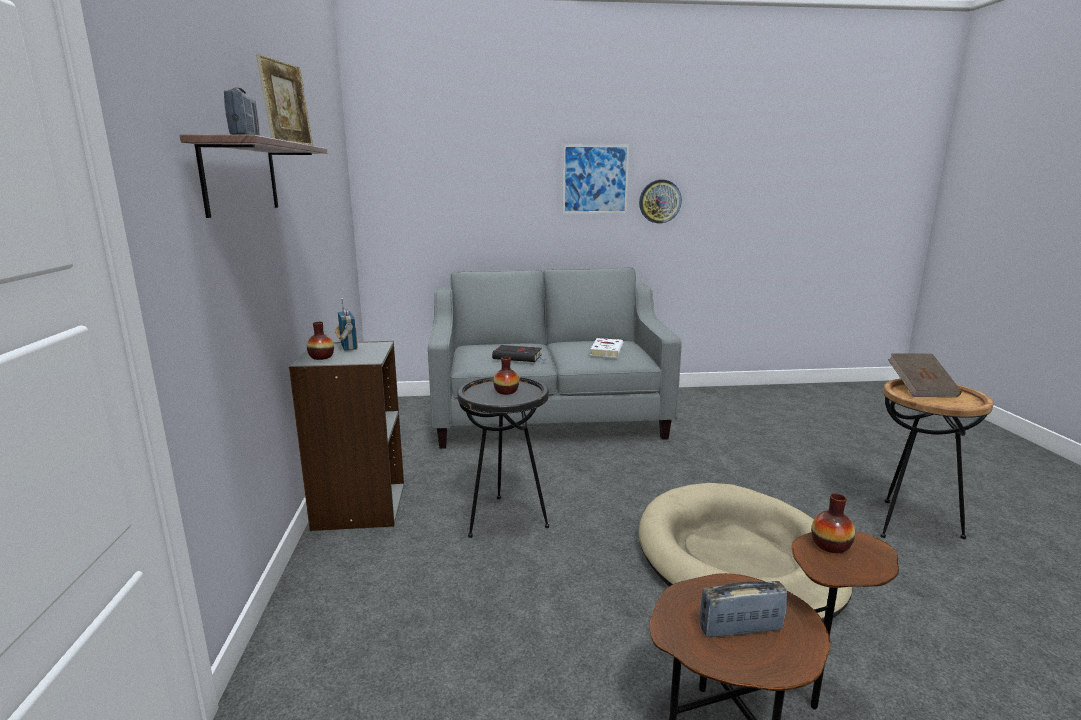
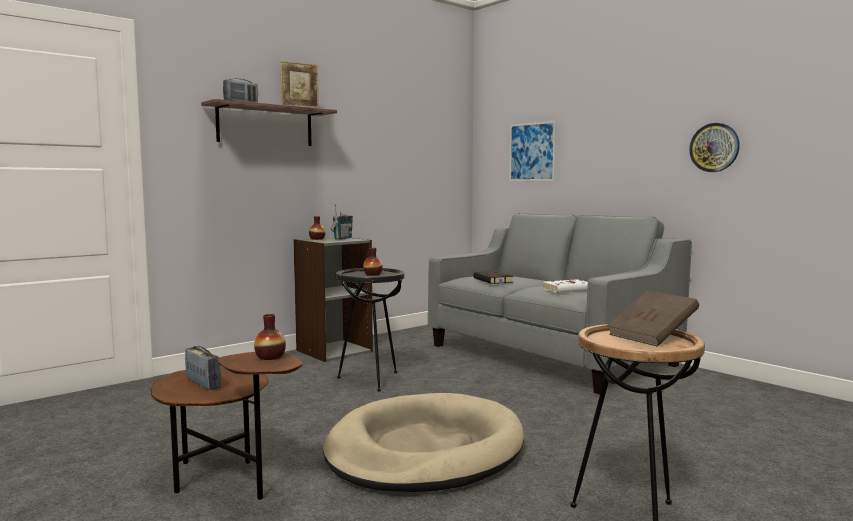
camera: 55 degrees right, 10 degrees down
(595, 179) = (646, 128): picture -> picture (532, 152)

